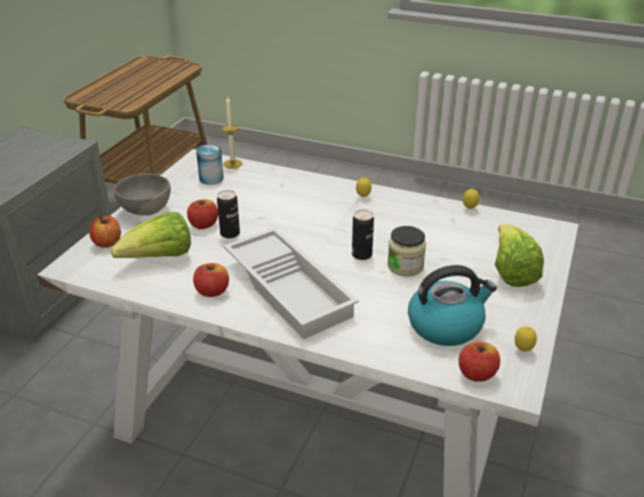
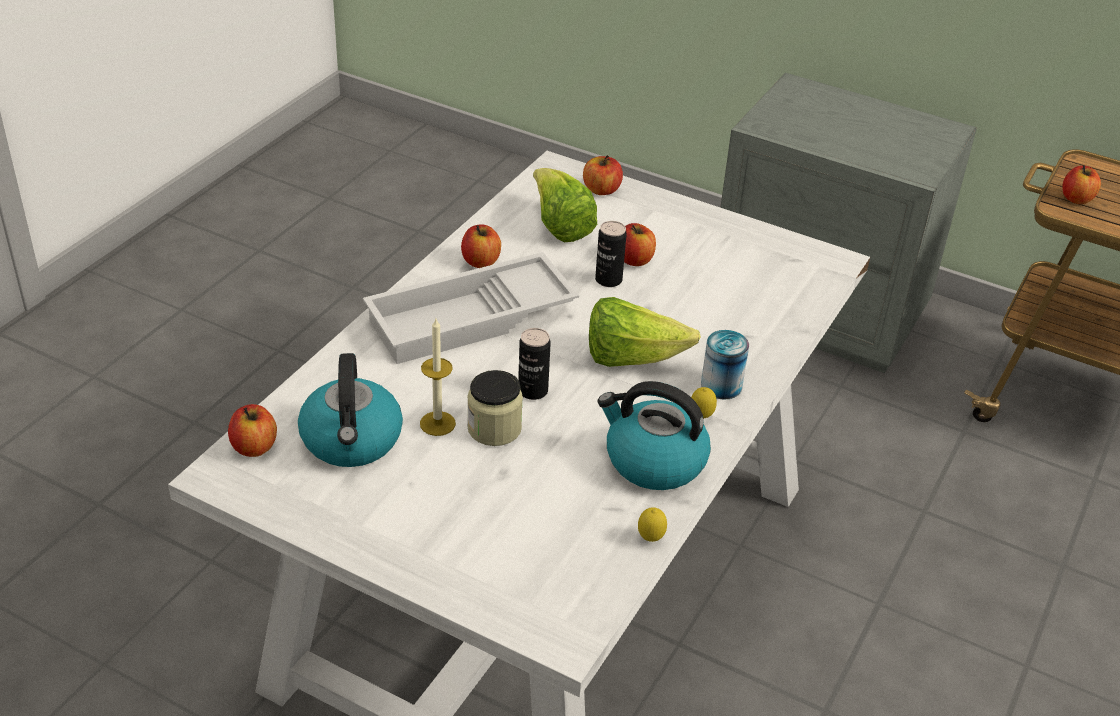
camera: 95 degrees right, 5 degrees up
(117, 102) = (1076, 199): none -> apple
(146, 211) = (676, 215): grey bowl -> none
(211, 178) = (767, 270): can -> can (721, 385)
(232, 164) = (817, 292): candle -> candle (437, 423)
(408, 210) = (653, 461): none -> kettle
(511, 272) = (451, 540): lettuce -> lettuce (631, 358)
(523, 350) = (278, 500): lemon -> none

